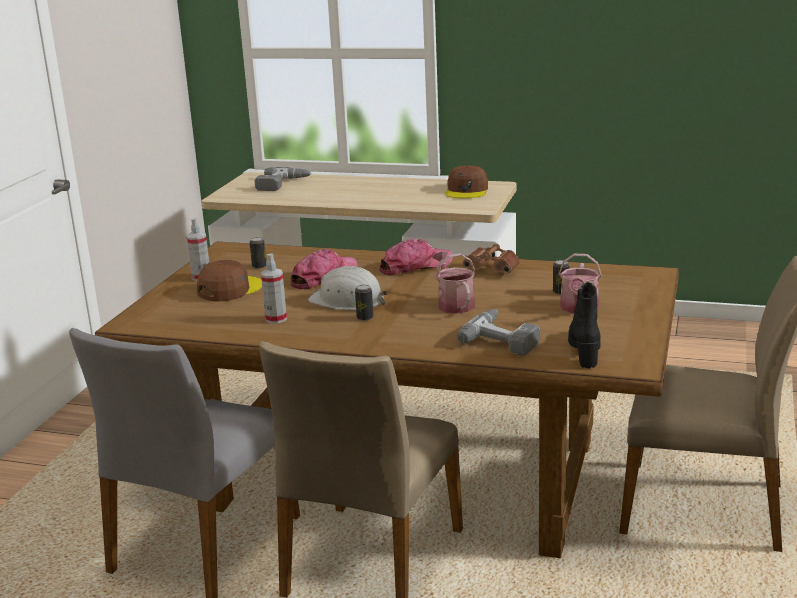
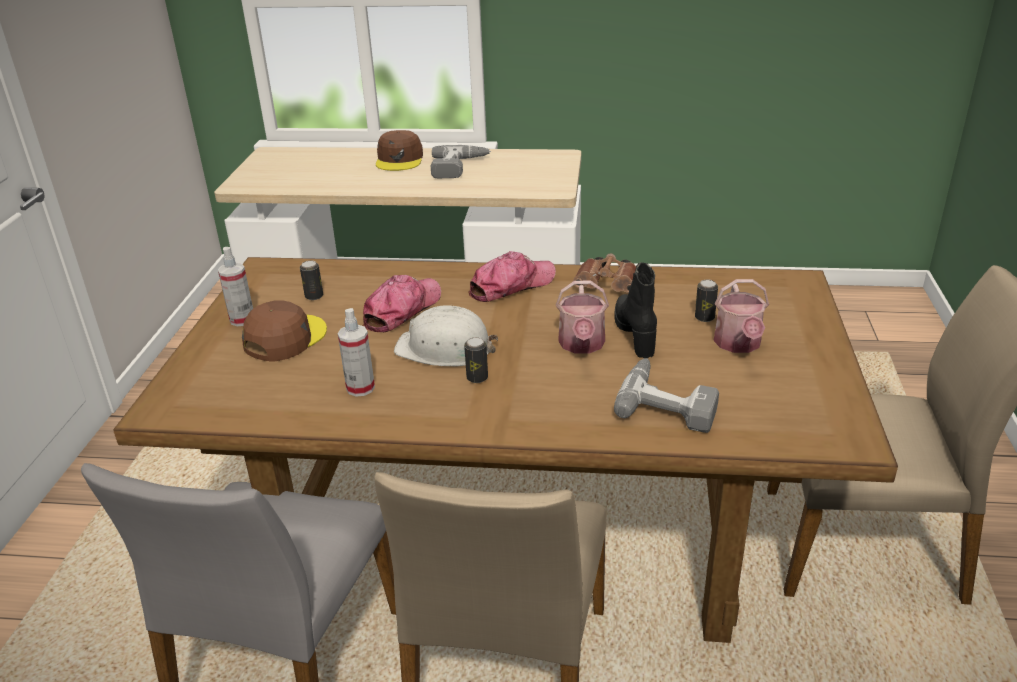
camera: 10 degrees left, 10 degrees up
(283, 184) = (309, 164): power drill -> power drill (459, 167)
(454, 303) = (582, 345): watering can -> watering can turned 150 degrees counterclockwise
(467, 191) = (530, 165): brown cap -> brown cap (400, 160)
(585, 350) = (778, 416): black boot -> black boot (636, 333)

